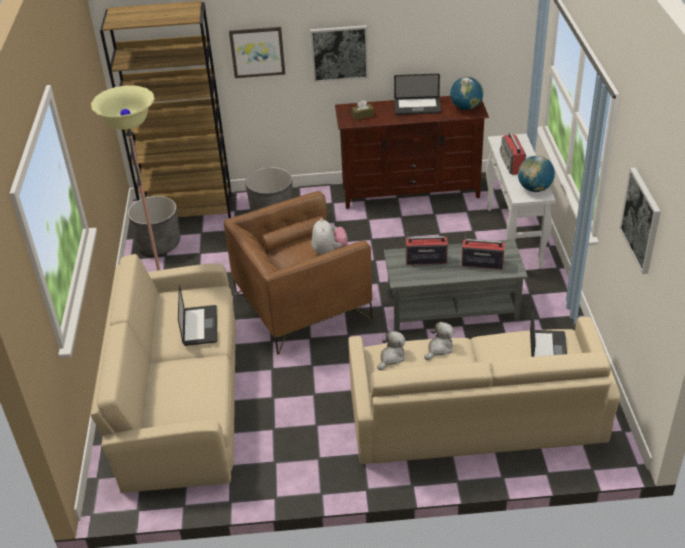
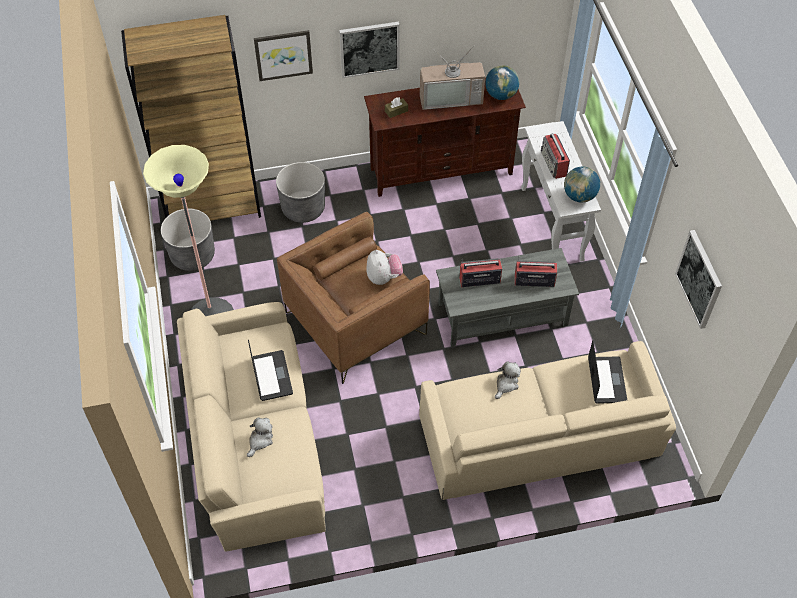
camera: 10 degrees left, 15 degrees up
(391, 357) = (463, 398): plush toy -> plush toy (260, 440)
(417, 107) = (451, 96): laptop -> television

